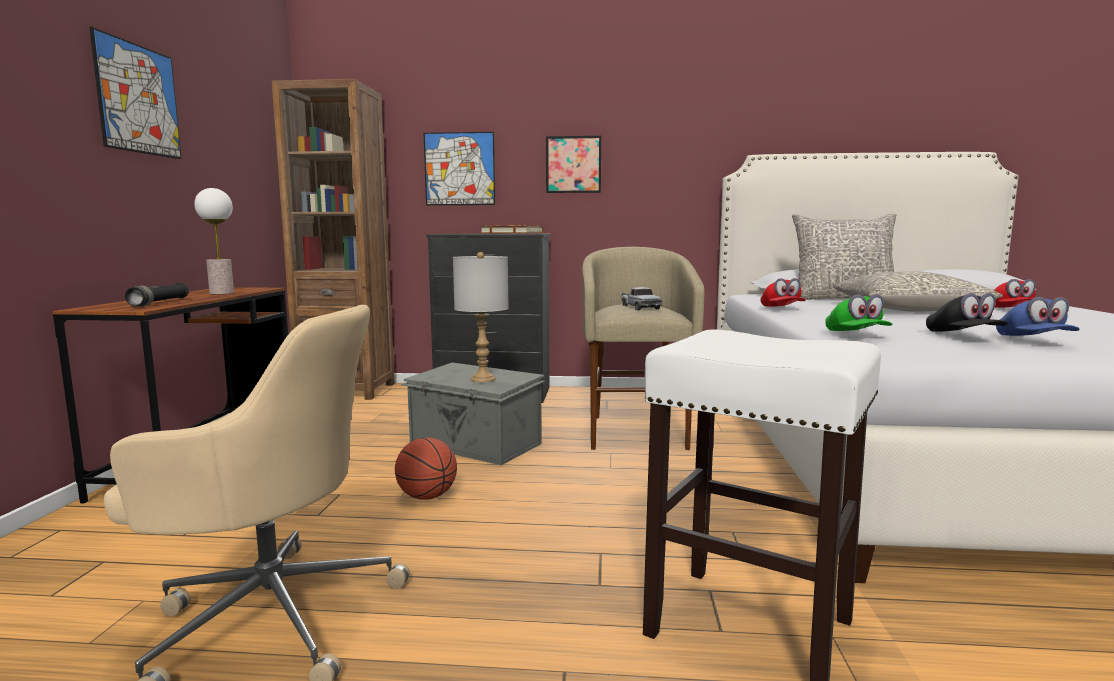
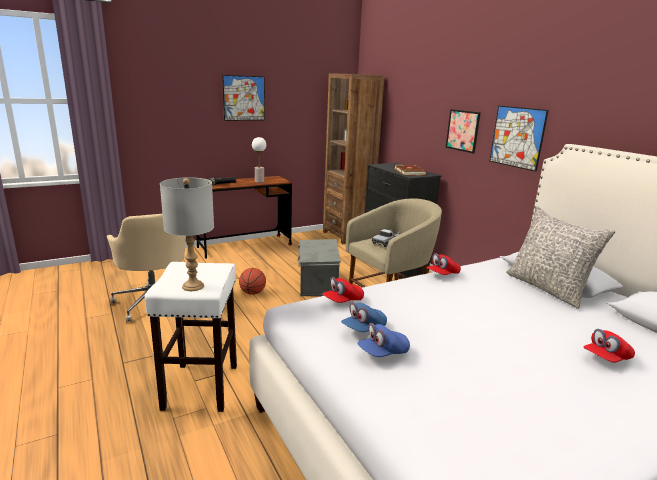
camera: 55 degrees right, 10 degrees up
(459, 169) = (410, 124): picture -> picture (517, 137)
(483, 379) = (316, 252): grey table lamp -> grey table lamp (193, 286)
(856, 335) = (342, 301): green cap -> red cap
(908, 310) = (512, 314): grey pillow -> none
(963, 336) = (363, 329): black cap -> blue cap

